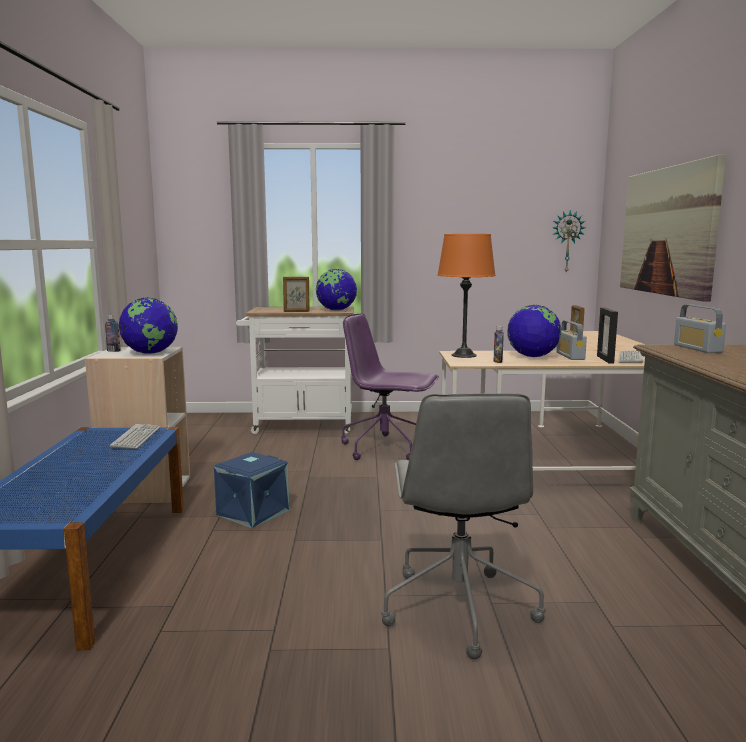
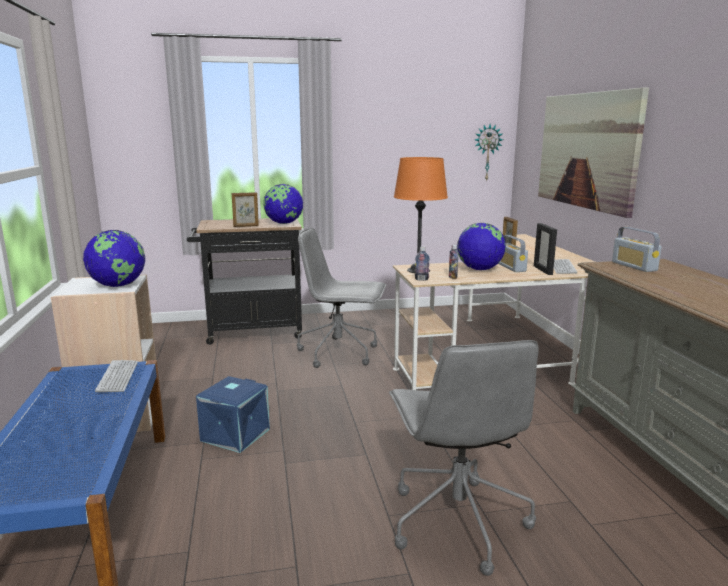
camera: 10 degrees left, 5 degrees up
(113, 351) = (76, 284): bottle -> bottle (421, 279)
(300, 425) = (251, 332): white cart -> black cart
(388, 449) = (342, 353): purple office chair -> grey office chair

